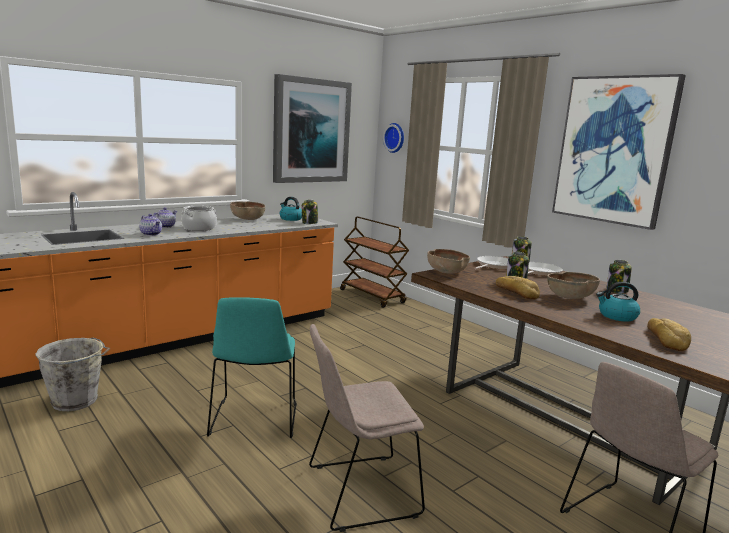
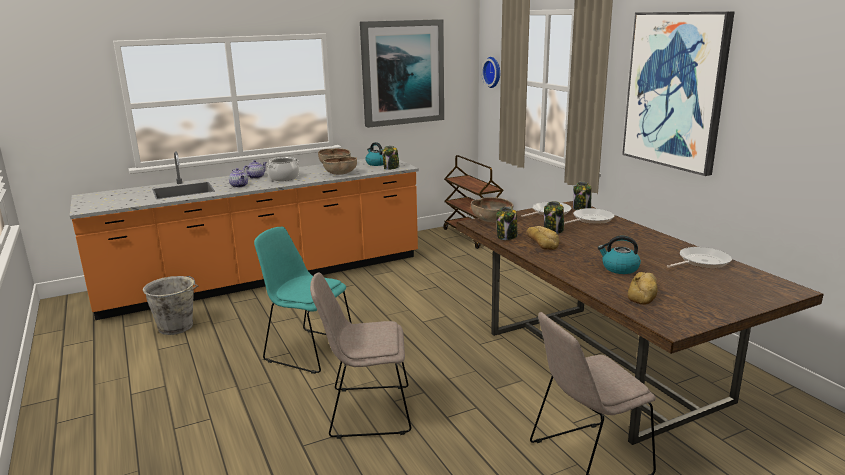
camera: 15 degrees right, 5 degrees up
(254, 421) = (307, 350): turquoise chair -> turquoise chair turned 105 degrees clockwise
(570, 297) = (593, 248): brown bowl -> brown bowl (341, 174)
(617, 290) = (654, 240): jar -> jar (507, 237)
(680, 309) = (701, 262): none -> frying pan

